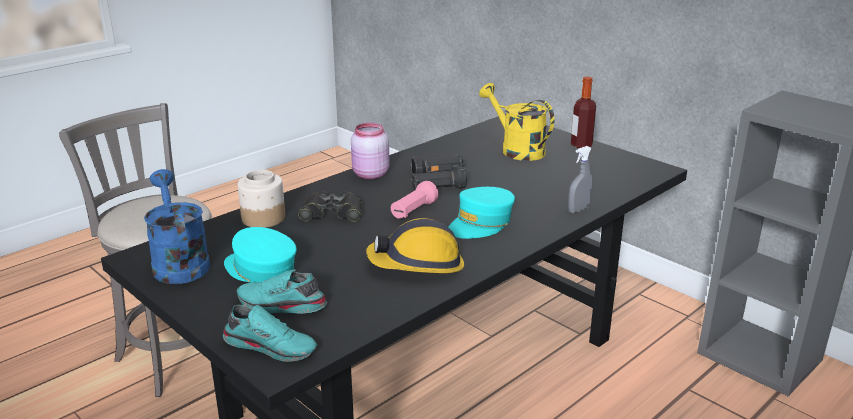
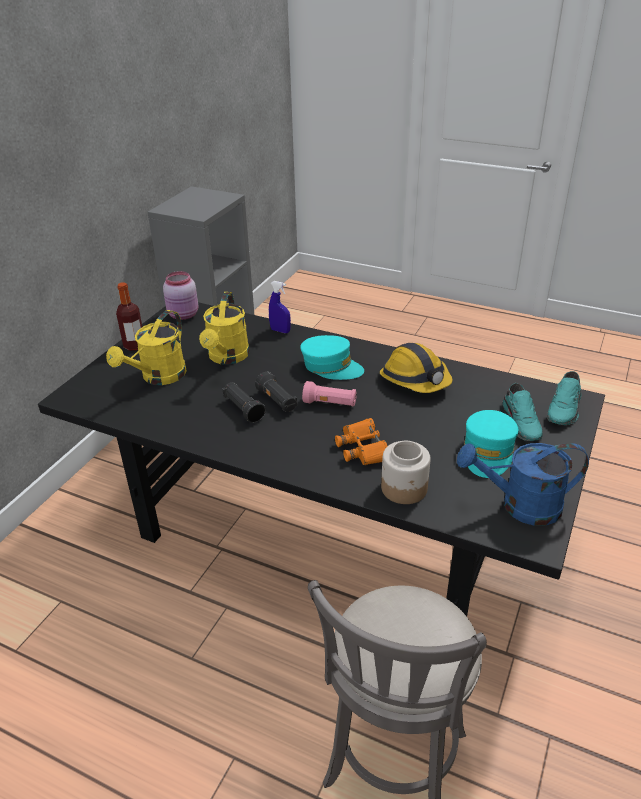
camera: 110 degrees left, 10 degrees up
(179, 262) = (520, 506): blue watering can -> blue watering can turned 45 degrees clockwise
(272, 346) = (565, 409): turquoise shoe -> turquoise shoe turned 150 degrees counterclockwise
(332, 213) = (364, 448): black binoculars -> orange binoculars
(369, 174) = (263, 452): pink jar -> pink jar (184, 315)
(534, 178) = (227, 357): none -> yellow watering can
(578, 210) = (280, 331): grey spray bottle -> blue spray bottle

